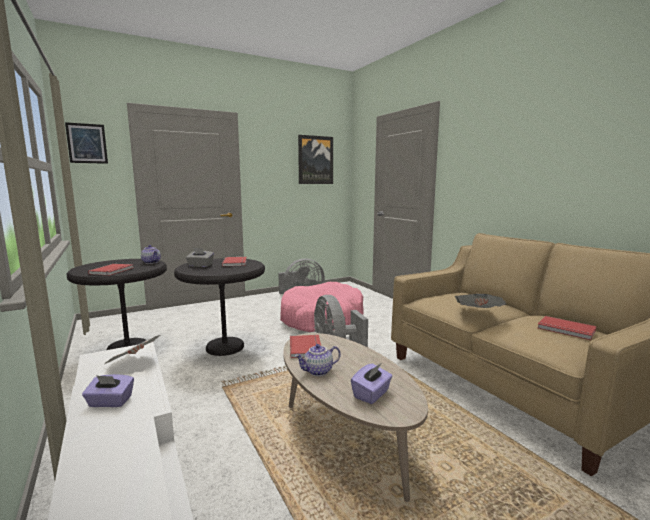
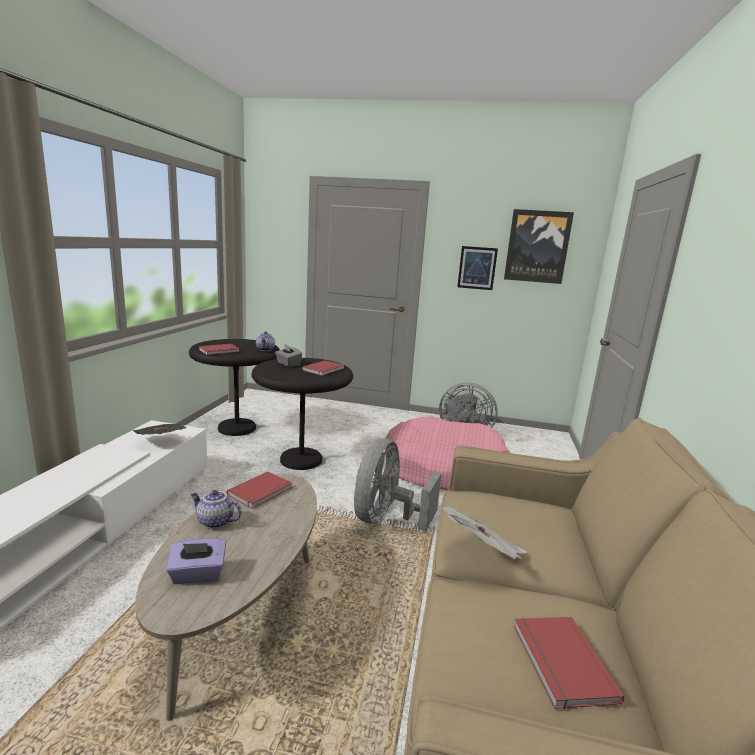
camera: 40 degrees right, 5 degrees up
(87, 143) = (271, 219): picture -> picture (477, 268)
(110, 402) = (88, 468): purple tissue box -> none

